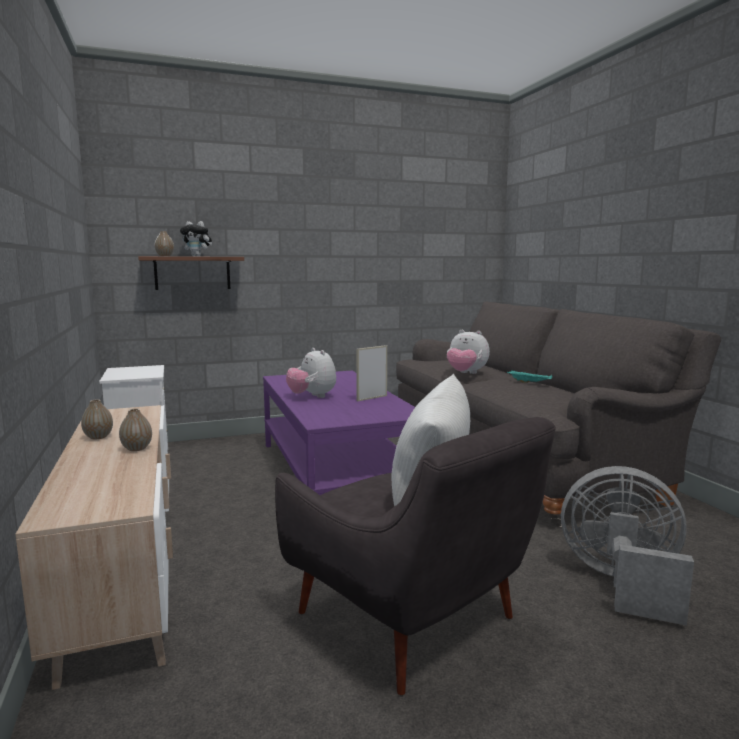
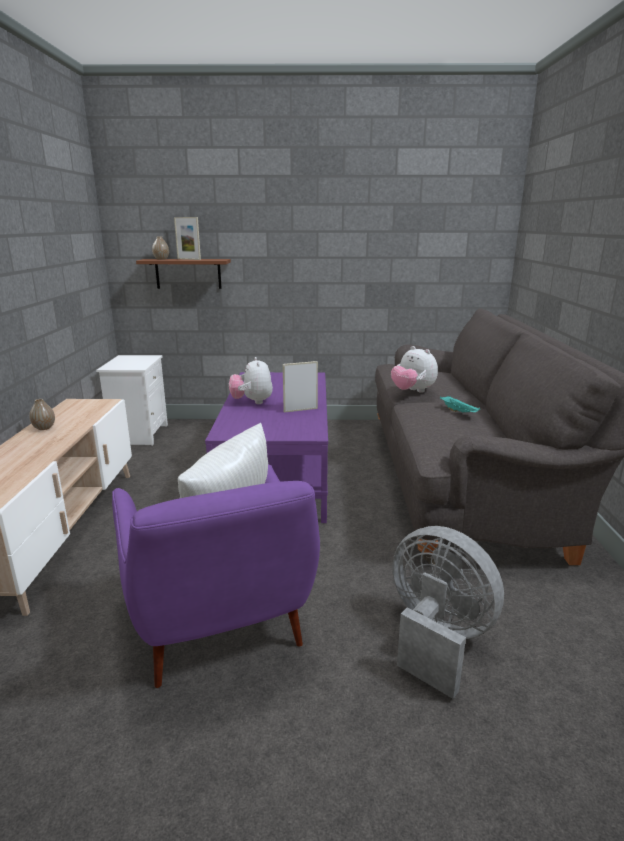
camera: 20 degrees right, 10 degrees up
(137, 448) = (55, 444): vase -> none
(198, 256) = (189, 259): plush toy -> picture frame
(413, 621) = (219, 627): grey armchair -> purple armchair

